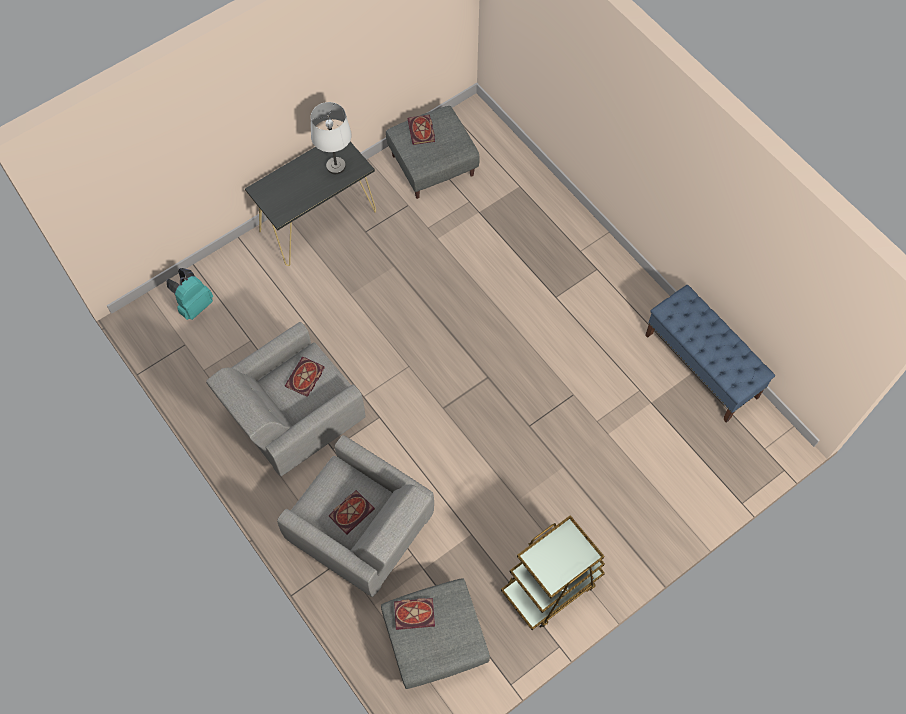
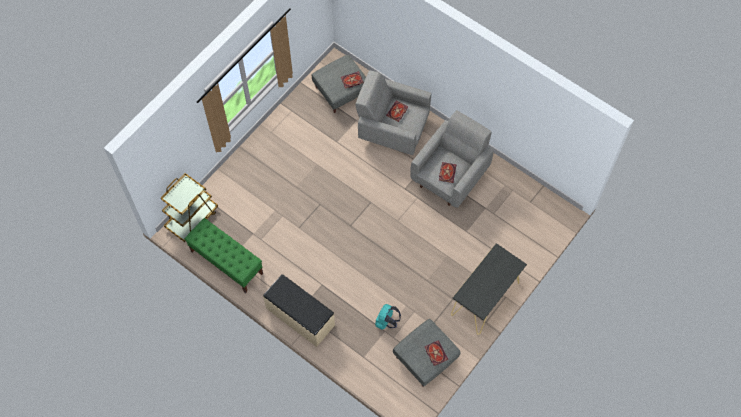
camera: 165 degrees right, 0 degrees up
(194, 305) = (535, 226): turquoise backpack -> turquoise backpack (386, 322)
(336, 166) = (477, 293): white table lamp -> none
(551, 585) = (289, 128): brown cart -> brown cart (192, 218)
(599, 259) = (300, 317): none -> beige bench
(701, 366) = (226, 262): blue bench -> green bench

